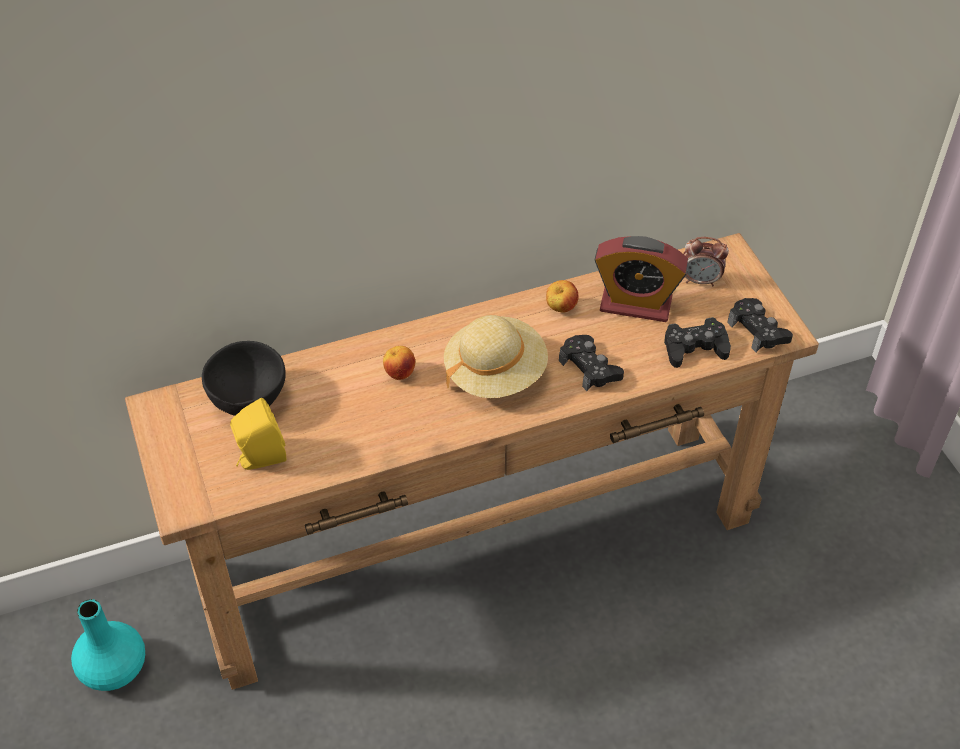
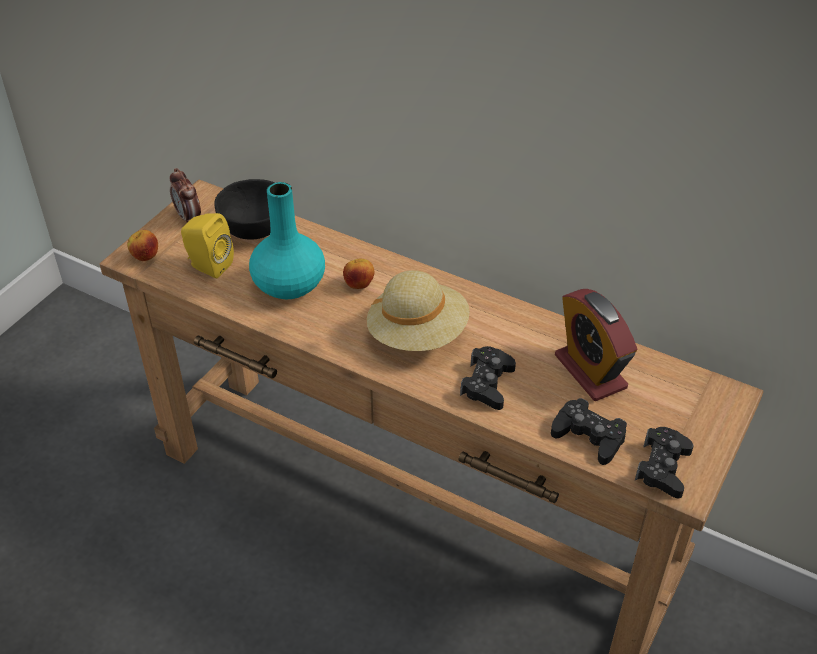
camera: 50 degrees right, 5 degrees down
(114, 669) = (131, 387): turquoise vase -> turquoise vase (288, 286)
(560, 308) = (529, 330): apple -> apple (145, 257)
(700, 280) = (671, 396): alarm clock -> alarm clock (188, 217)

